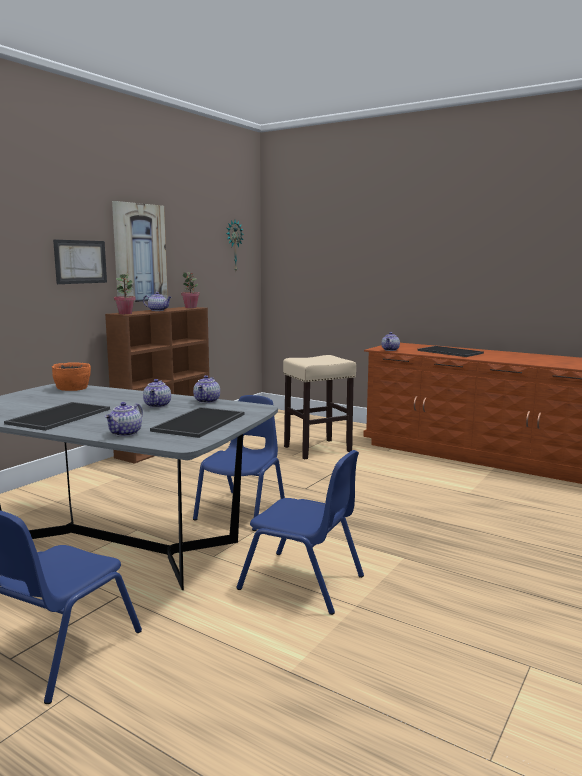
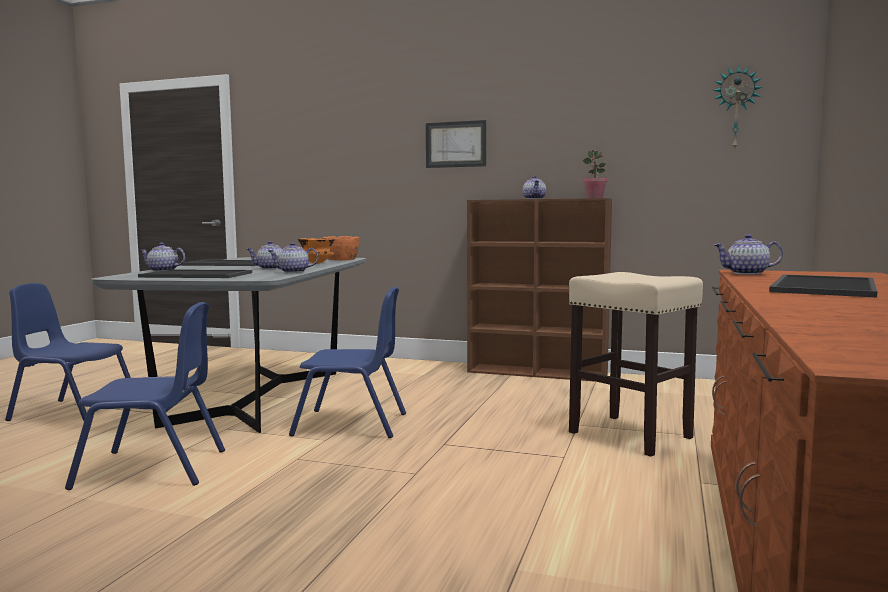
camera: 75 degrees right, 5 degrees down
(116, 394) = (317, 263): none -> orange bowl
(125, 313) = (482, 199): potted plant -> none
(139, 253) = (538, 130): picture -> none
(302, 582) = (152, 469): blue chair -> blue chair turned 105 degrees counterclockwise

